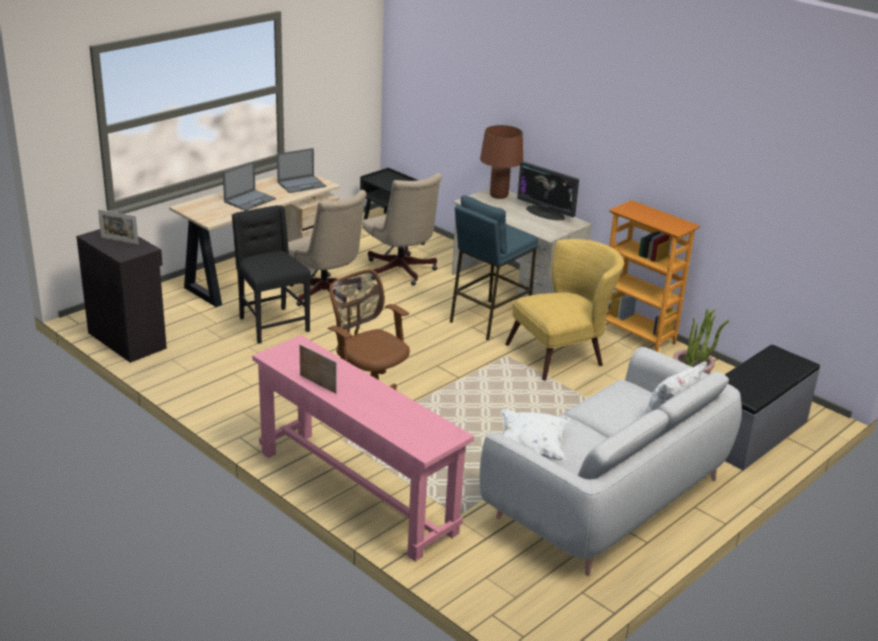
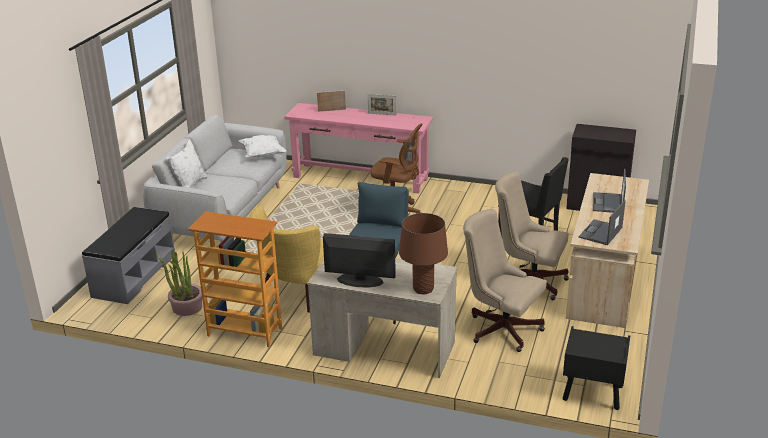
camera: 155 degrees right, 0 degrees up
(119, 240) = (606, 134): picture frame -> picture frame (331, 110)

